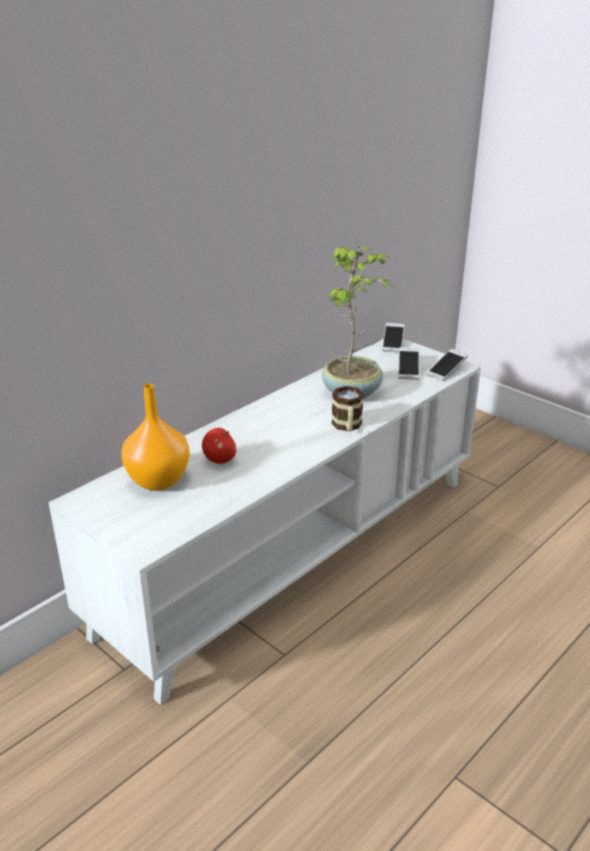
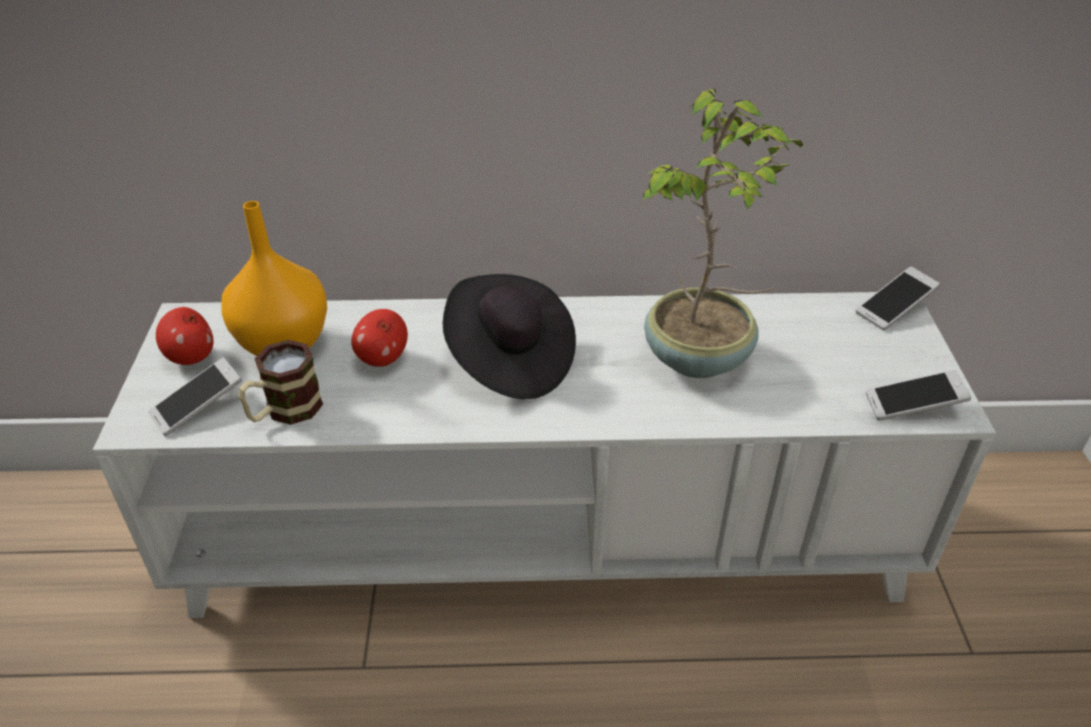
camera: 45 degrees right, 10 degrees up
(117, 511) = (191, 357): none -> apple
(279, 431) = (509, 360): none -> black hat
(347, 426) = (606, 409): mug -> mug (284, 411)
(408, 369) = (849, 367): phone -> phone (198, 406)

